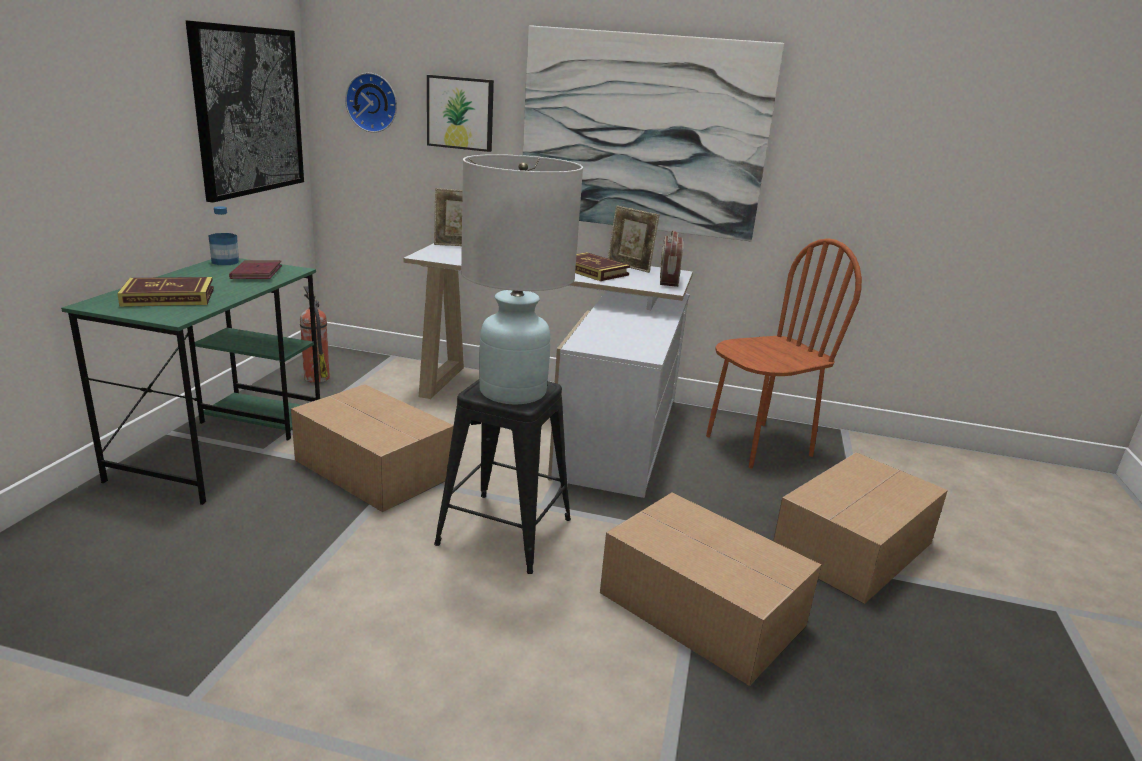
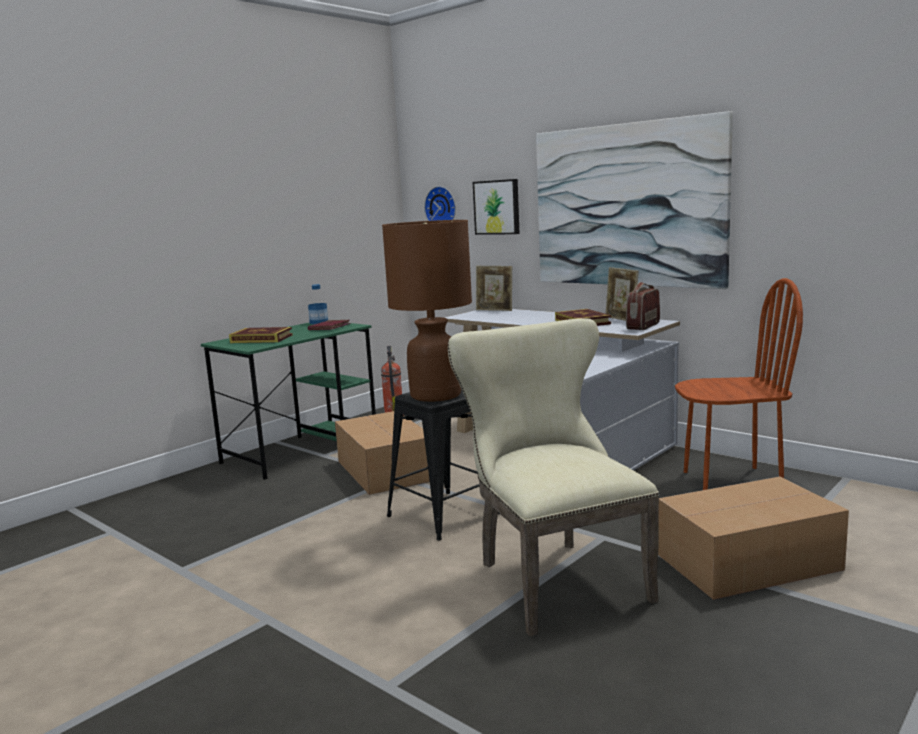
camera: 30 degrees right, 10 degrees down
(249, 111) = (351, 221): picture -> none
(512, 391) = (435, 395): white table lamp -> brown table lamp
(699, 607) = (553, 578): cardboard box -> beige chair

